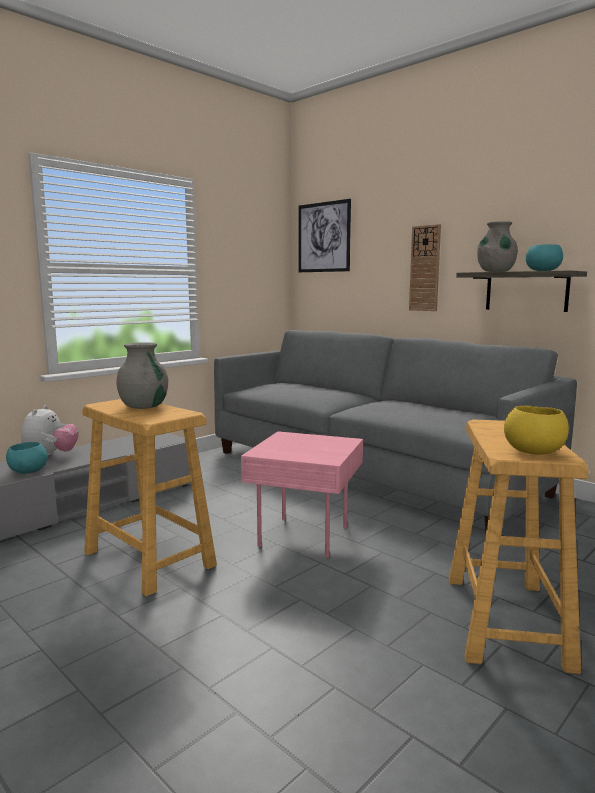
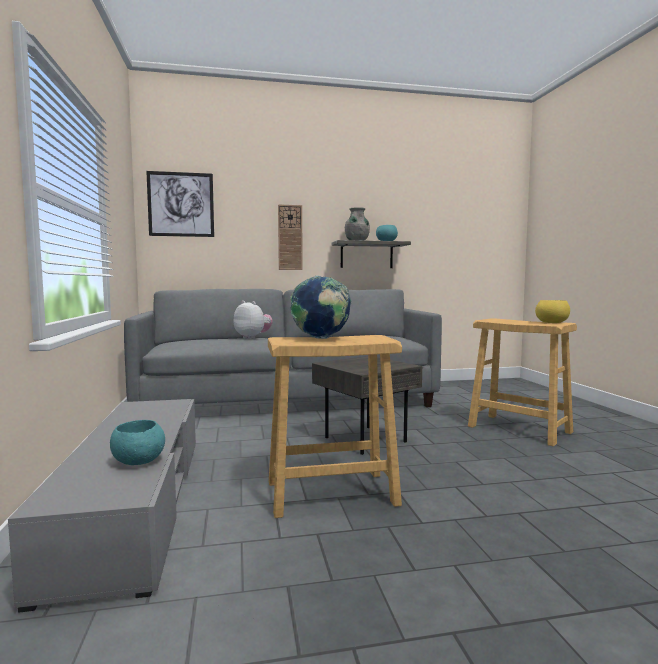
camera: 55 degrees left, 5 degrees down
(51, 456) = (101, 447): plush toy -> plush toy (253, 337)
(144, 406) = (321, 339): grey vase -> globe
(307, 535) = (365, 438): pink side table -> grey side table

